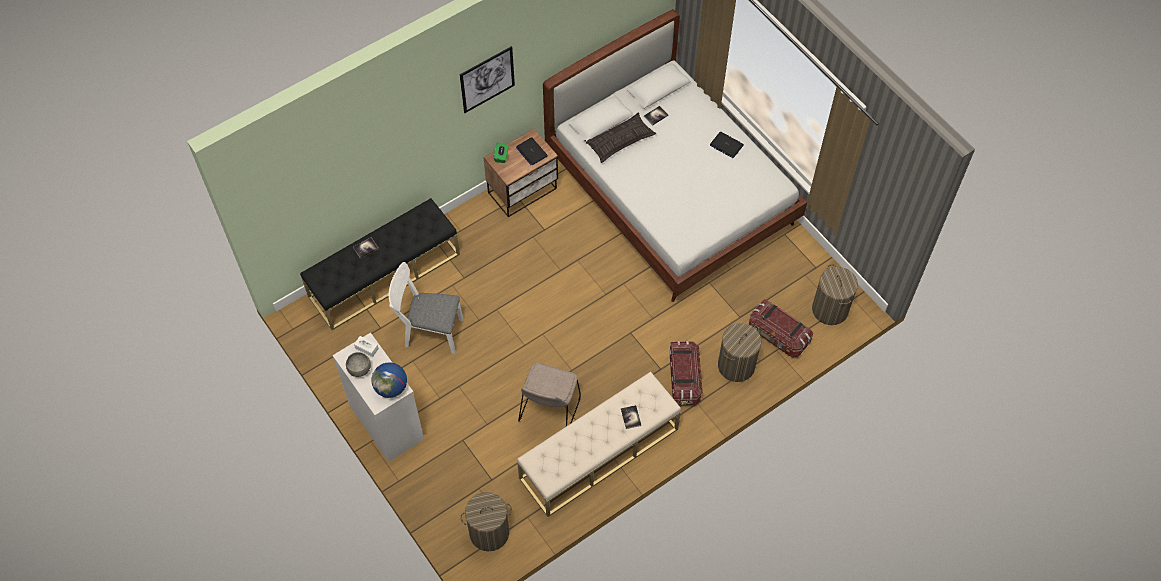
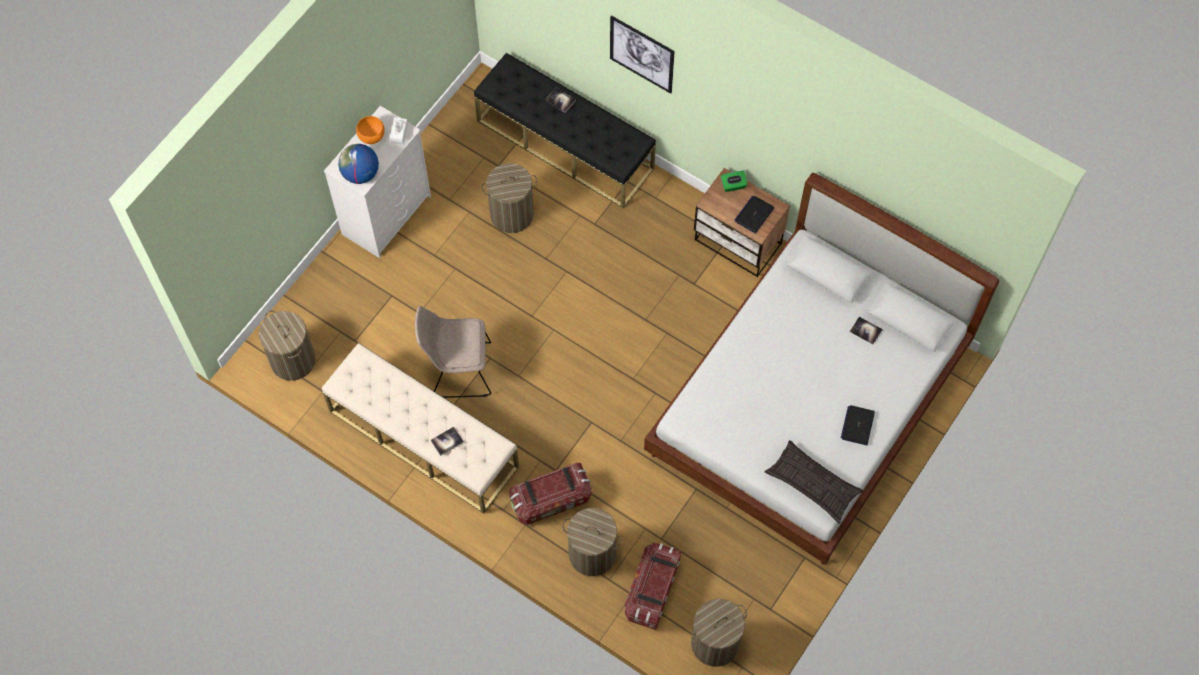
camera: 70 degrees right, 5 degrees up
(360, 369) = (372, 137): grey bowl -> orange bowl
(429, 331) = (512, 214): white chair -> laundry basket
(487, 79) = (751, 99): picture -> picture (641, 54)
(620, 140) = (809, 302): pillow -> pillow (813, 484)

